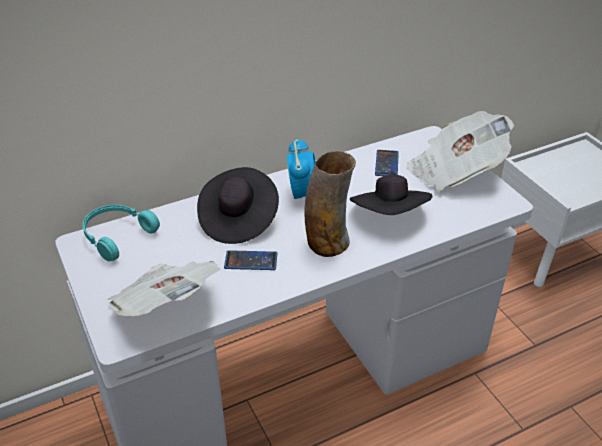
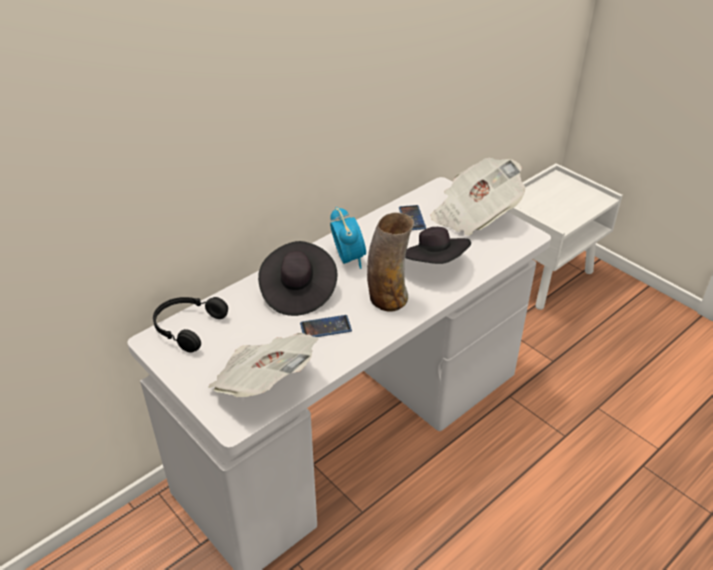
camera: 15 degrees left, 0 degrees up
(116, 236) = (187, 327): turquoise headphones -> black headphones

